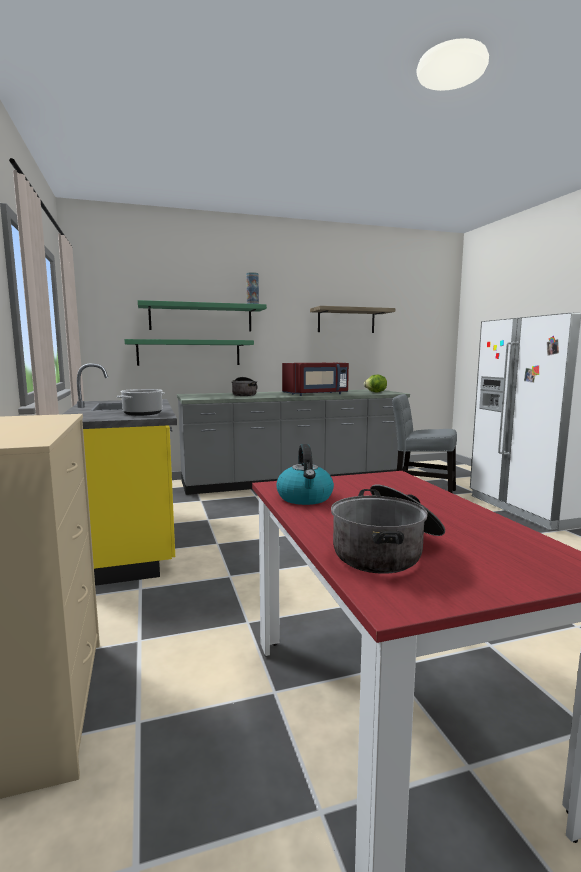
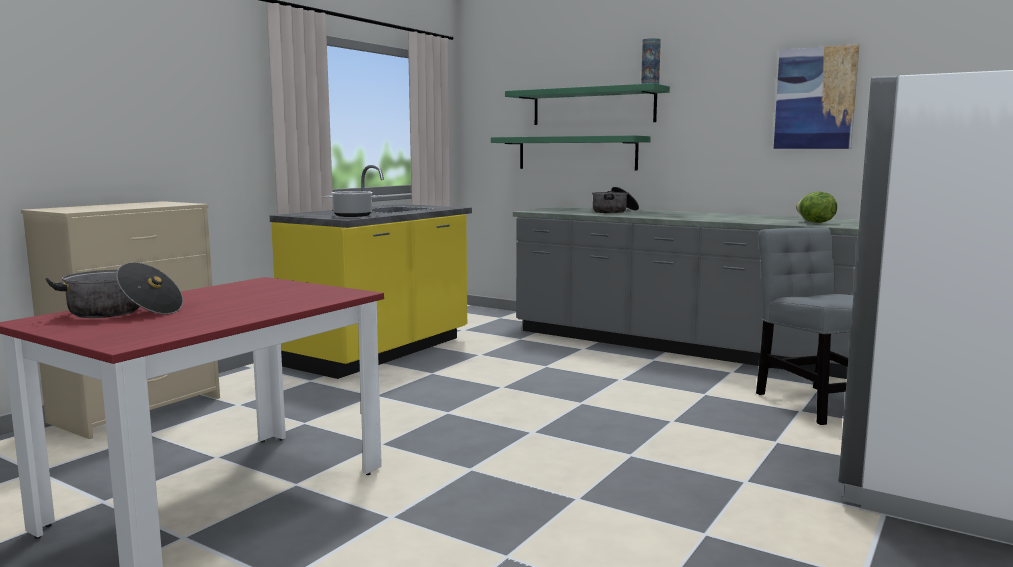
camera: 50 degrees right, 0 degrees up
(305, 498) = (233, 288): kettle -> none
(316, 394) = (701, 218): red microwave -> none
(346, 321) = (815, 98): shelf -> picture

